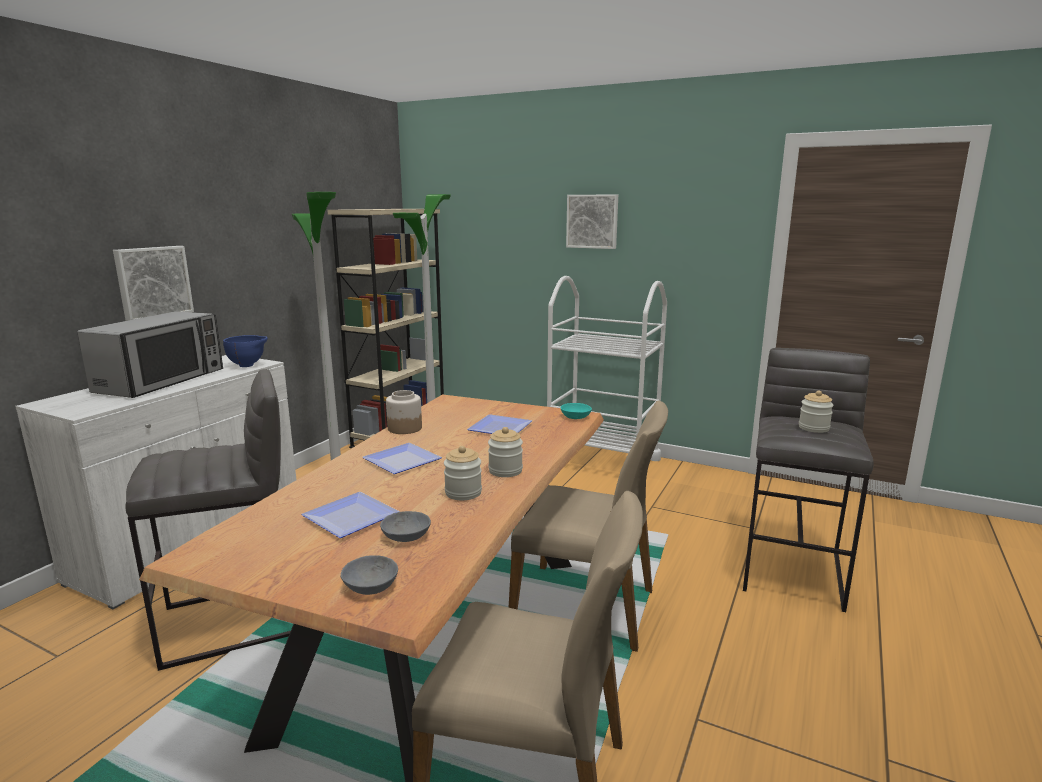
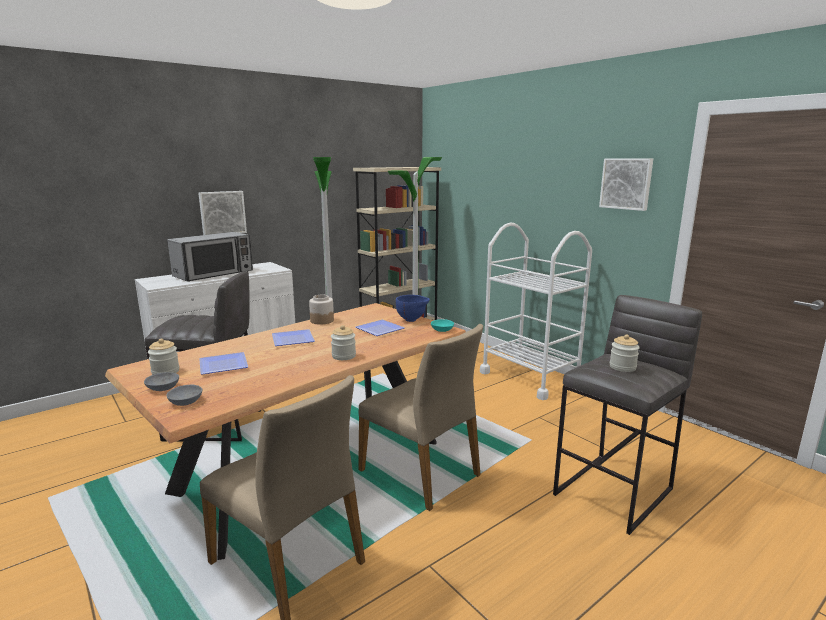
camera: 25 degrees right, 0 degrees up
(248, 365) = (269, 270): blue bowl -> blue bowl (412, 320)
(405, 537) = (236, 381): grey bowl -> grey bowl (162, 388)
(463, 493) = (300, 364): jar -> jar (165, 372)
(592, 221) = (542, 179): picture -> picture (626, 183)

